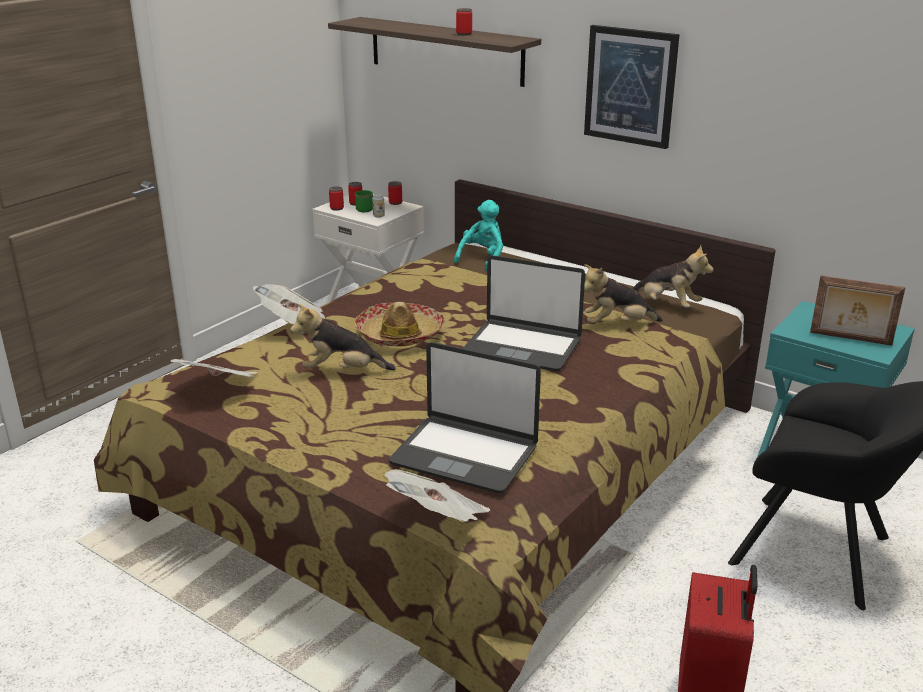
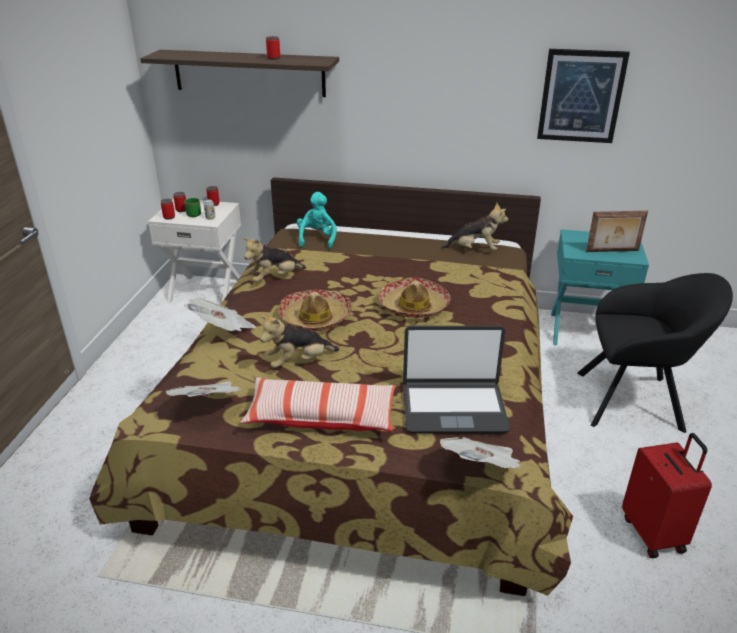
camera: 25 degrees left, 5 degrees up
(316, 426) = (321, 416): none -> pillow
(522, 346) = (414, 306): laptop -> hat
(617, 325) = (460, 273): plush toy -> plush toy (274, 278)
(630, 86) = (419, 88): picture -> picture (581, 96)

